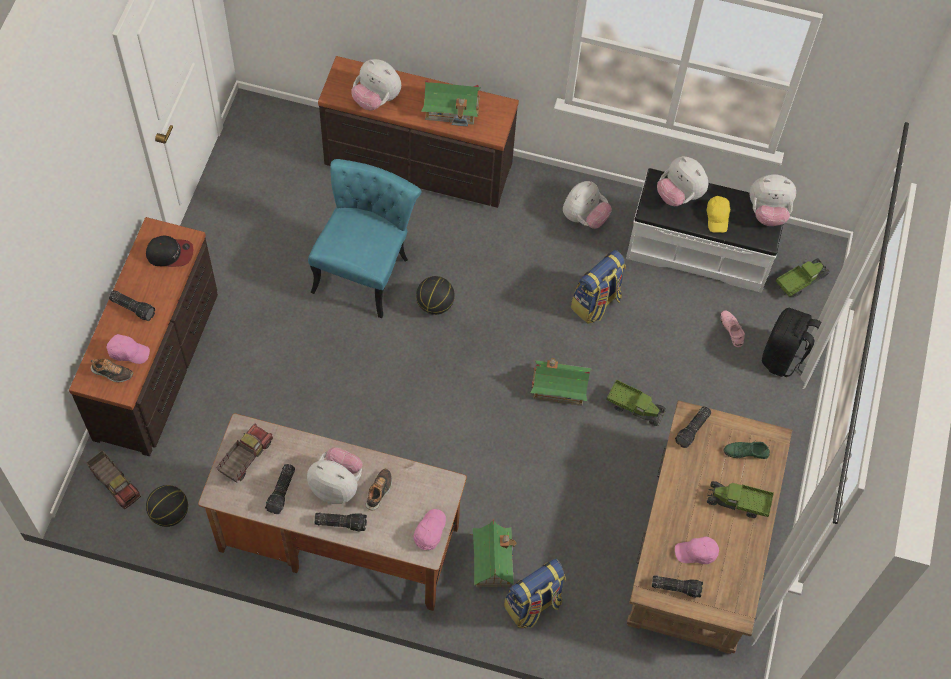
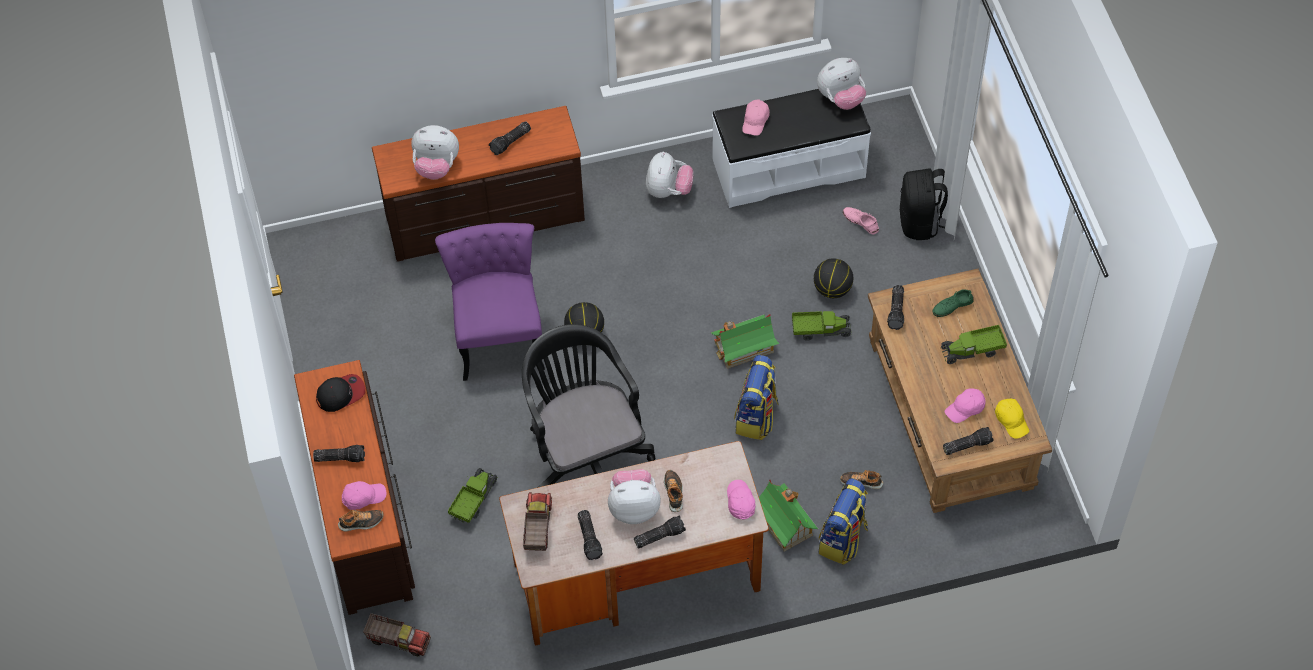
camera: 25 degrees left, 5 degrees down
(169, 513) = (466, 638): basketball -> basketball (832, 289)
(365, 267) = (498, 332): turquoise chair -> purple chair
(366, 410) = (585, 456): none -> black office chair
(451, 109) = (511, 142): toy house -> flashlight
(582, 562) = (861, 481): none -> shoe
(596, 303) = (728, 259): backpack -> backpack (756, 417)
(679, 195) = (755, 121): plush toy -> pink cap
(717, 217) = (801, 124): yellow cap -> yellow cap (1011, 421)
(800, 281) = (893, 151): toy truck -> toy truck (473, 500)

